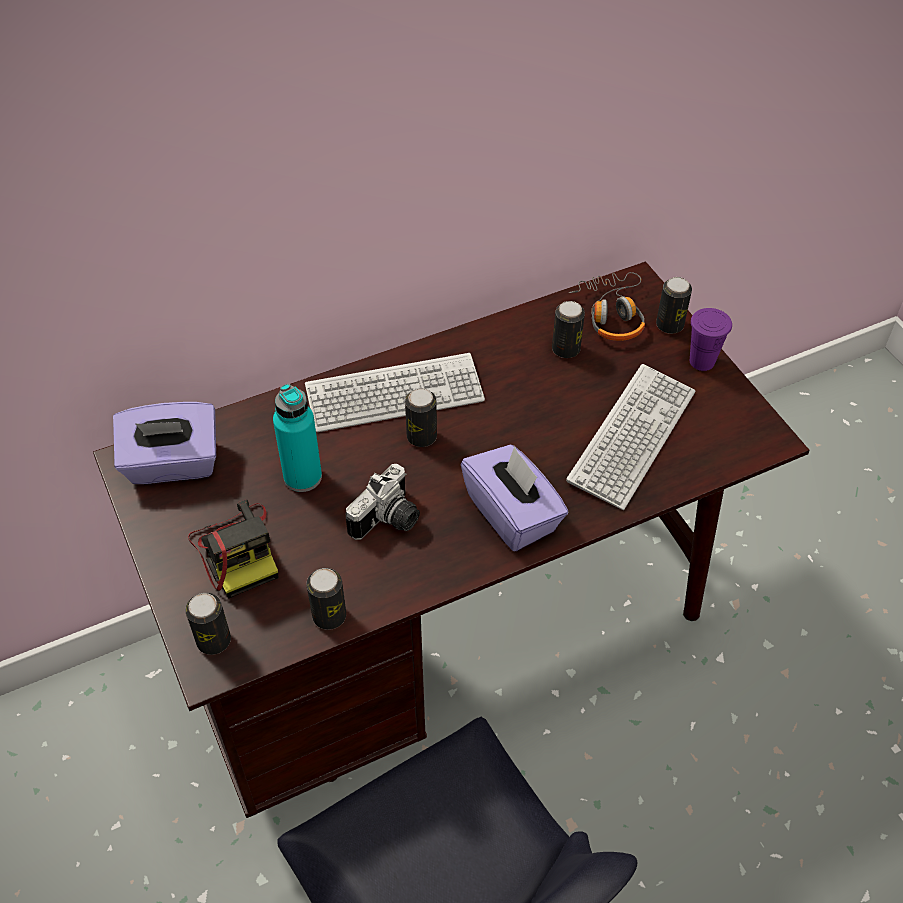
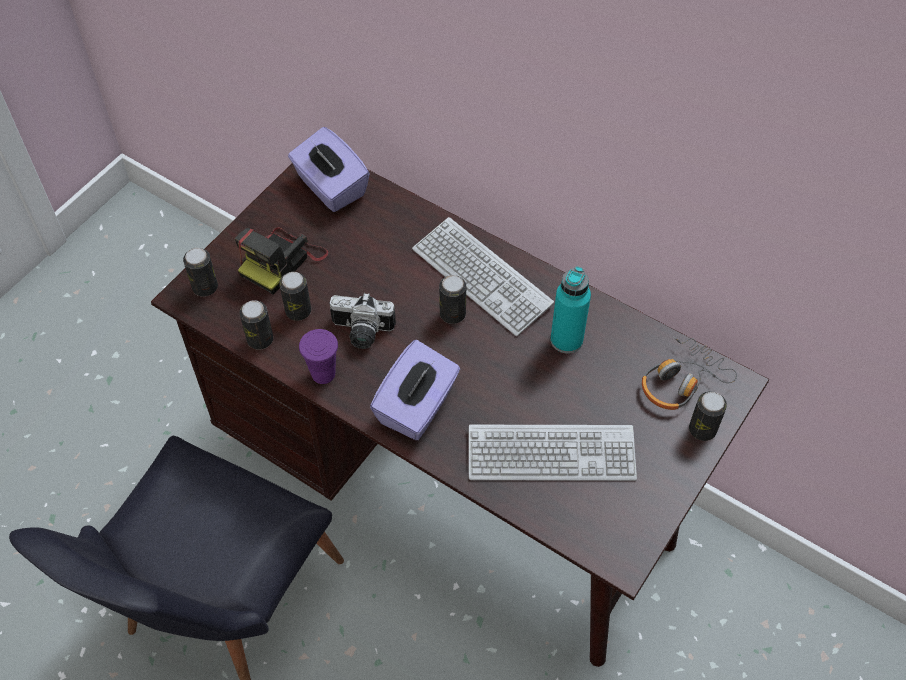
camera: 60 degrees right, 5 degrees up
(302, 477) = (367, 263): turquoise bottle -> turquoise bottle (566, 340)
(566, 349) = (614, 366): can -> can (298, 311)
(702, 361) = (677, 472): purple cup -> purple cup (323, 374)

